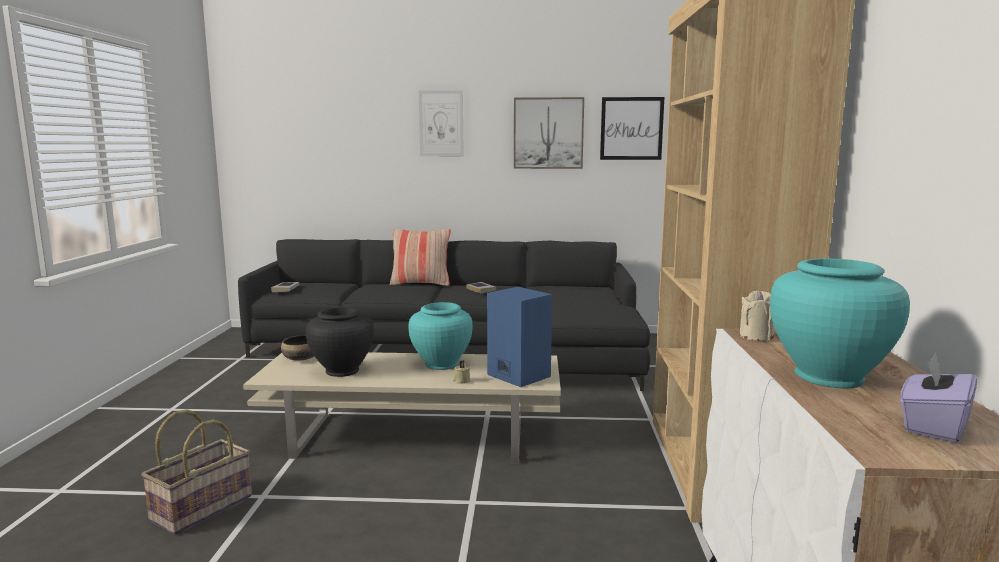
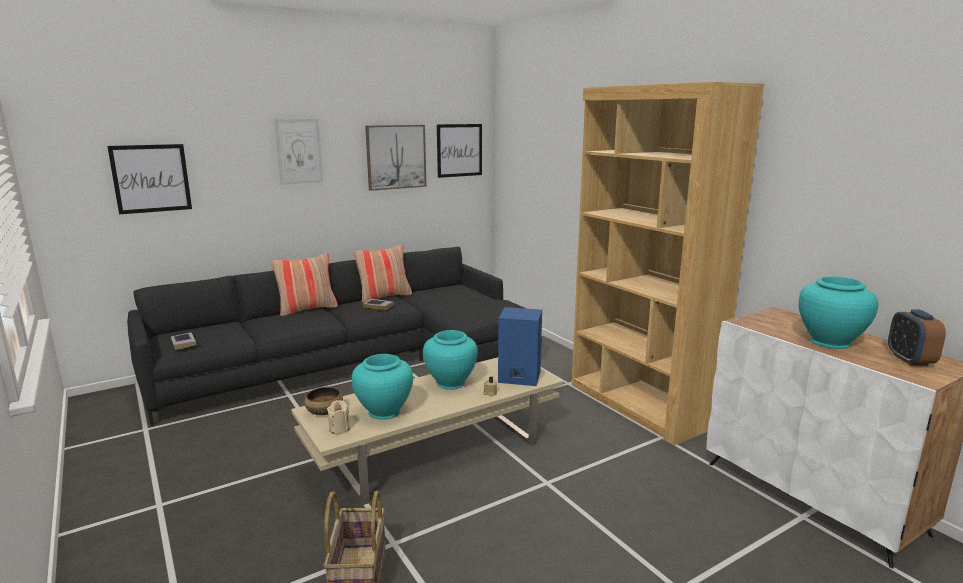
camera: 35 degrees left, 5 degrees up
(307, 143) = (151, 178): none -> picture
(342, 371) = (384, 412): black vase -> turquoise vase
(507, 285) = (384, 296): none -> pillow
(756, 336) = (751, 322): beige candle -> beige candle (339, 429)
(933, 426) = (910, 360): purple tissue box -> alarm clock

